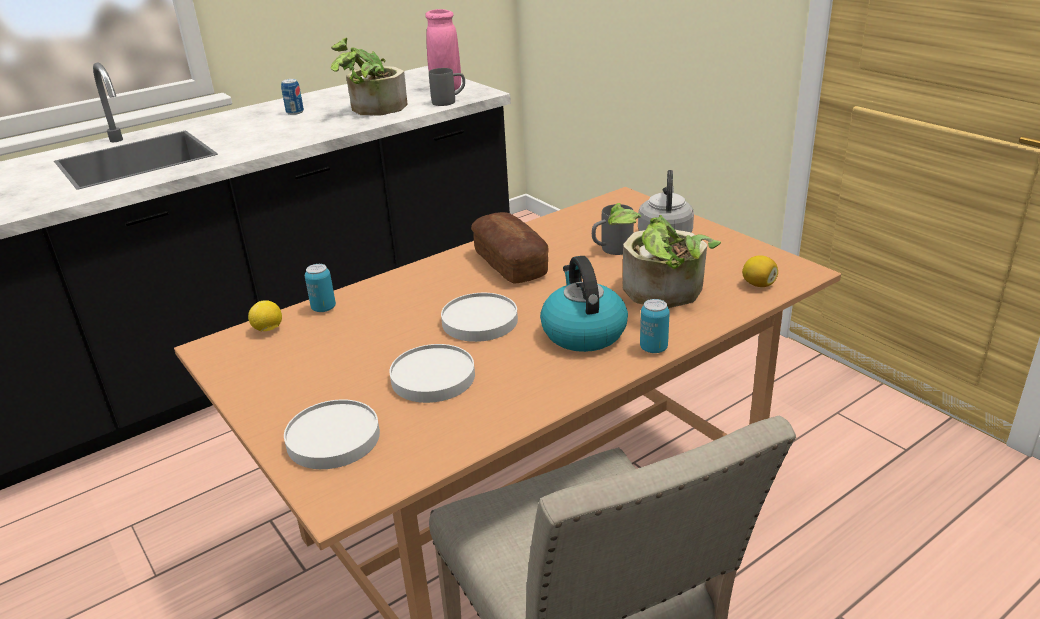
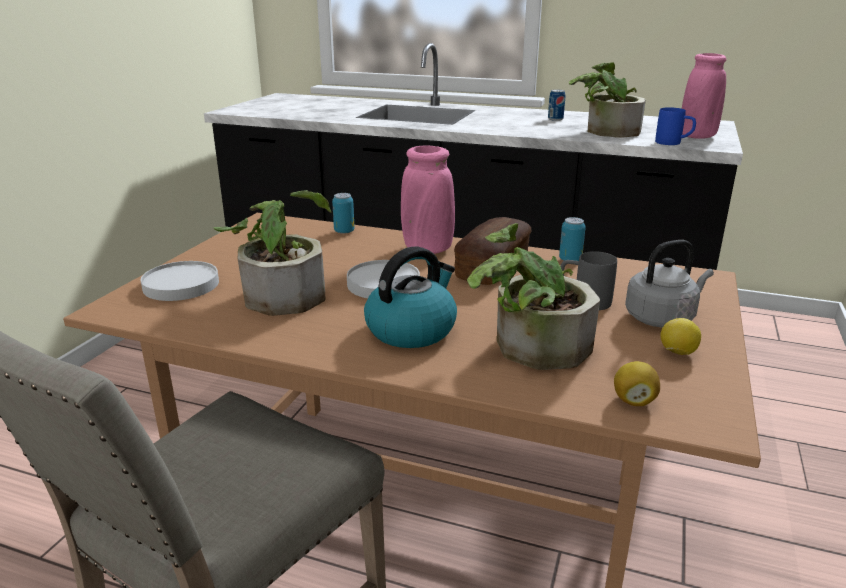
camera: 55 degrees right, 5 degrees down
(268, 330) = (299, 226): lemon -> lemon (677, 353)
(431, 279) = (427, 249): none -> pink vase
(432, 377) = (283, 292): white plate -> potted plant
(449, 101) = (673, 143): grey mug -> blue mug
(653, 348) = (419, 371): can -> can (570, 260)

